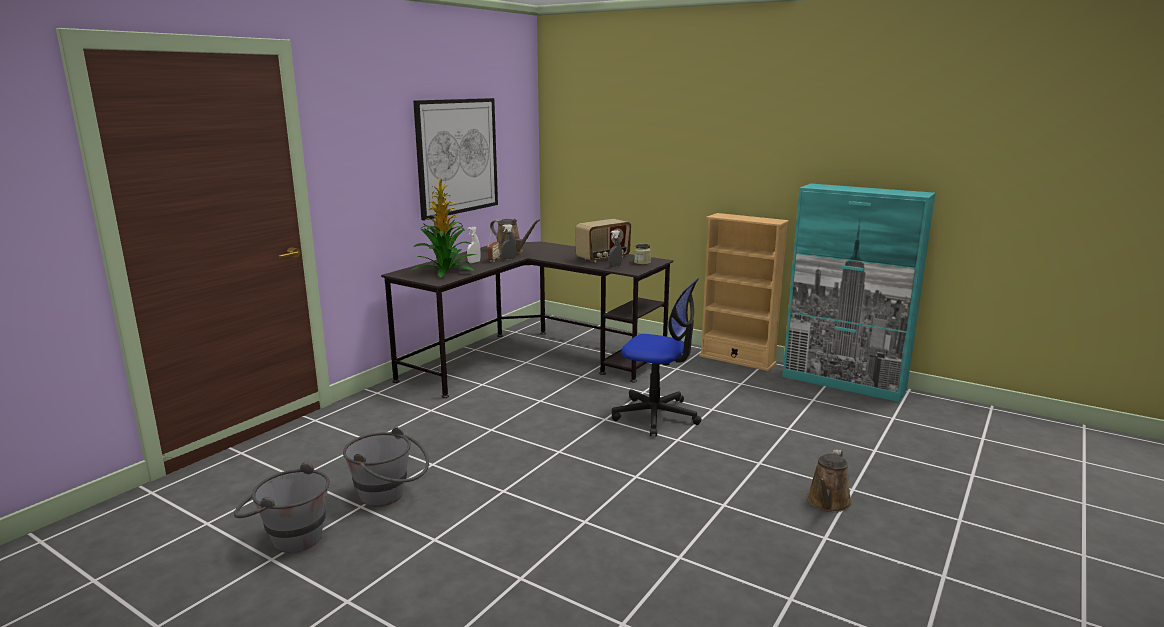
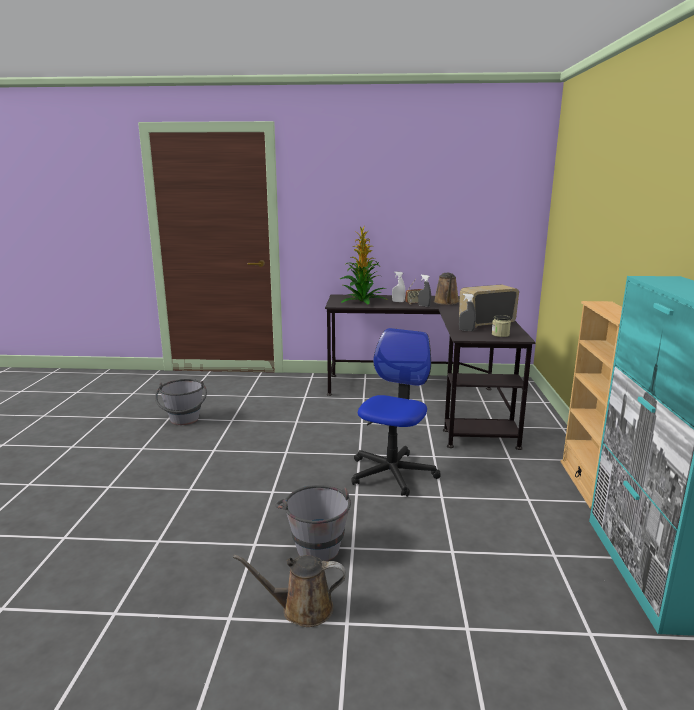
camera: 60 degrees right, 0 degrees up
(288, 538) = (126, 413): grey bucket -> grey bucket (315, 543)
(457, 156) = (428, 214): picture -> none
(603, 258) = (486, 323): radio -> radio turned 135 degrees clockwise
(656, 416) = (392, 473): office chair -> office chair turned 150 degrees counterclockwise

